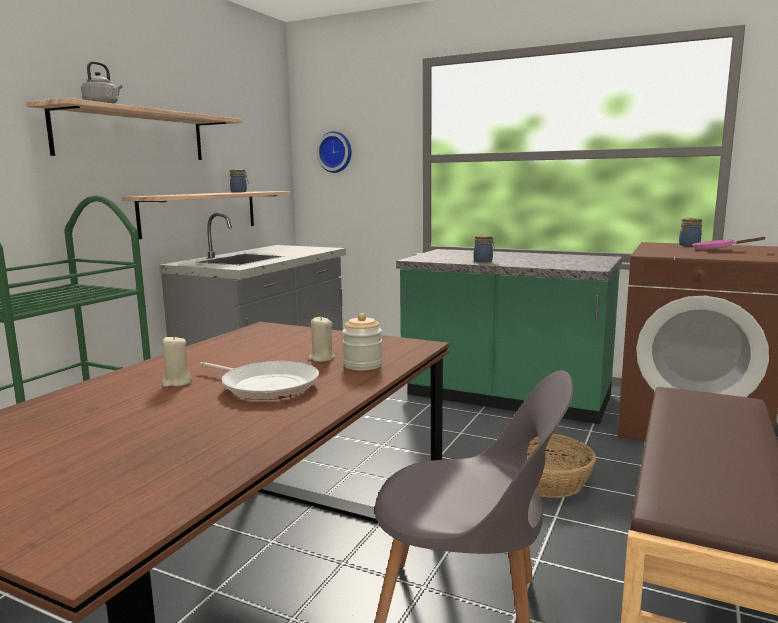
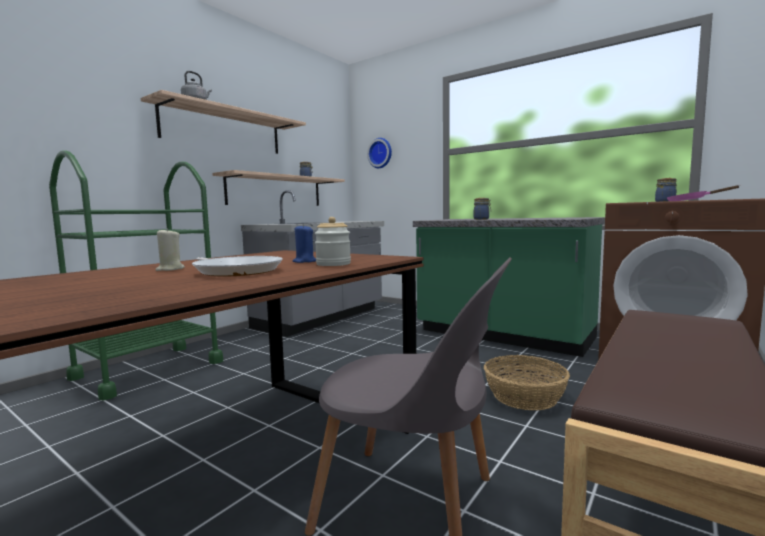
camera: 10 degrees right, 5 degrees down
(321, 358) = (304, 261): beige candle -> blue candle

